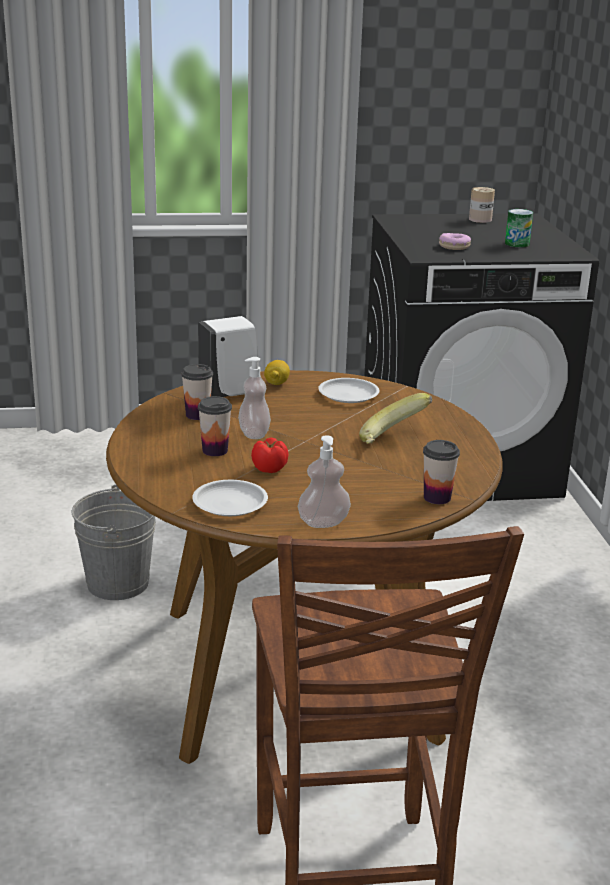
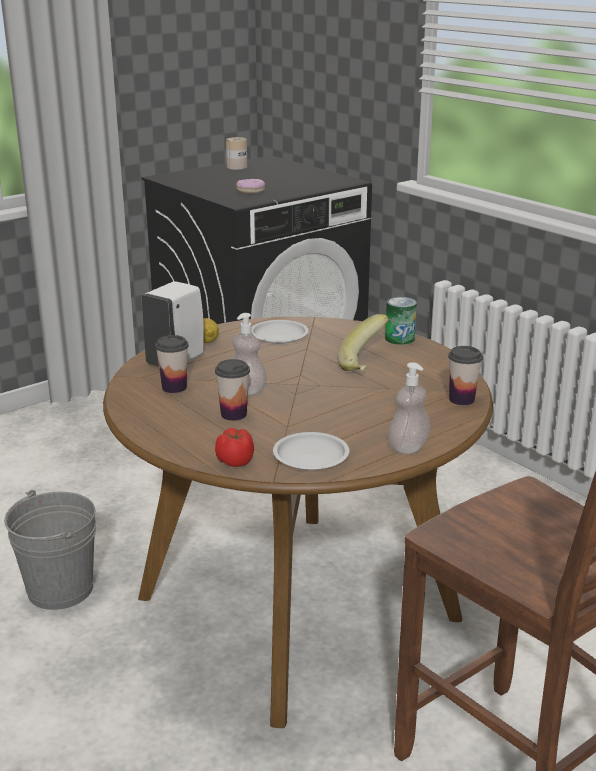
camera: 30 degrees left, 0 degrees up
(270, 468) = (302, 416): tomato -> tomato (236, 461)
(517, 244) = (295, 180): can -> can (399, 338)

